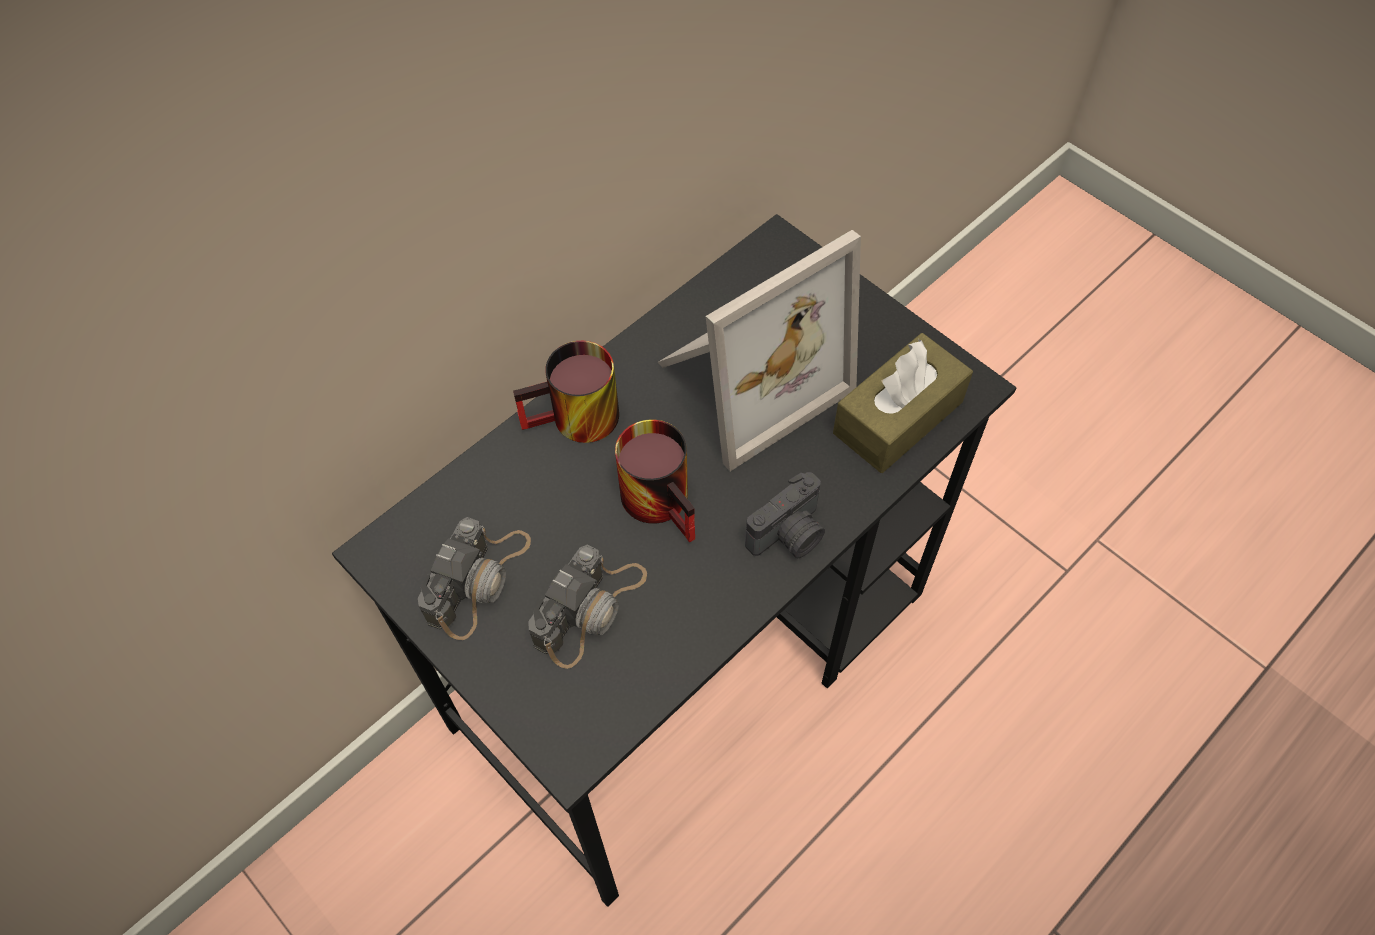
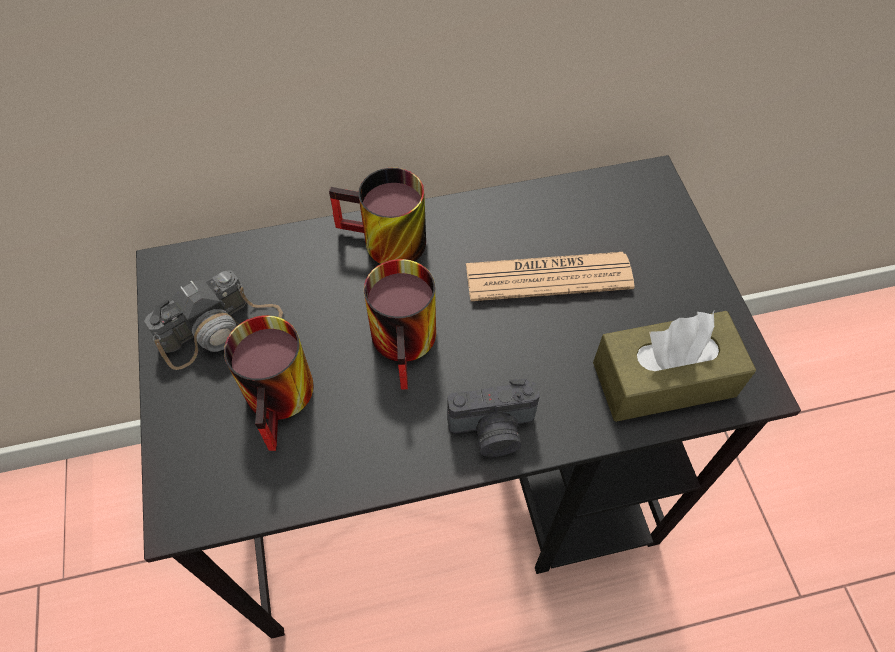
camera: 30 degrees right, 0 degrees up
(590, 609) = (285, 400): camera -> mug
(746, 378) = (548, 277): picture frame -> newspaper

